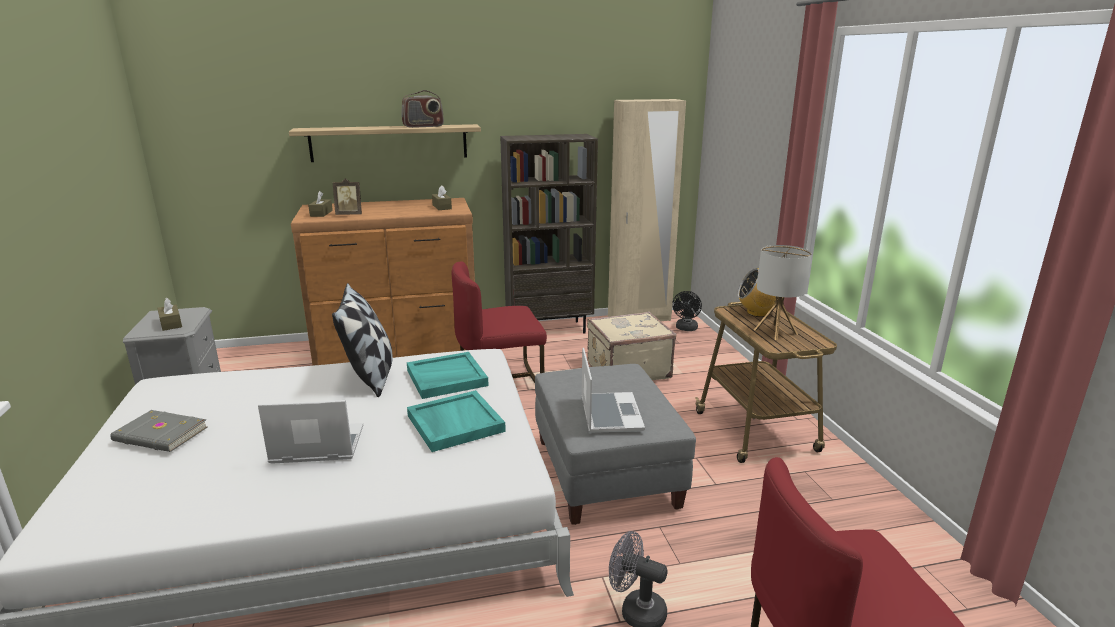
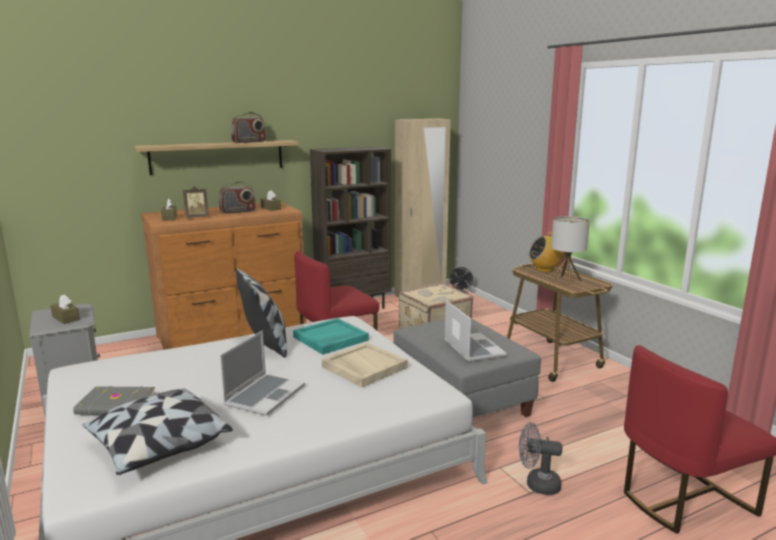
camera: 15 degrees left, 5 degrees down
(162, 496) = (158, 446): none -> pillow
(316, 446) = (264, 395): laptop -> laptop turned 135 degrees clockwise
(401, 209) = (238, 212): none -> radio
(454, 423) = (363, 367): turquoise tray -> beige tray

